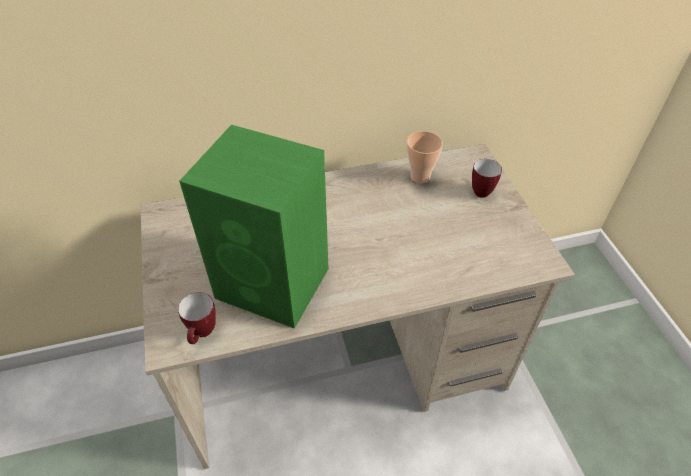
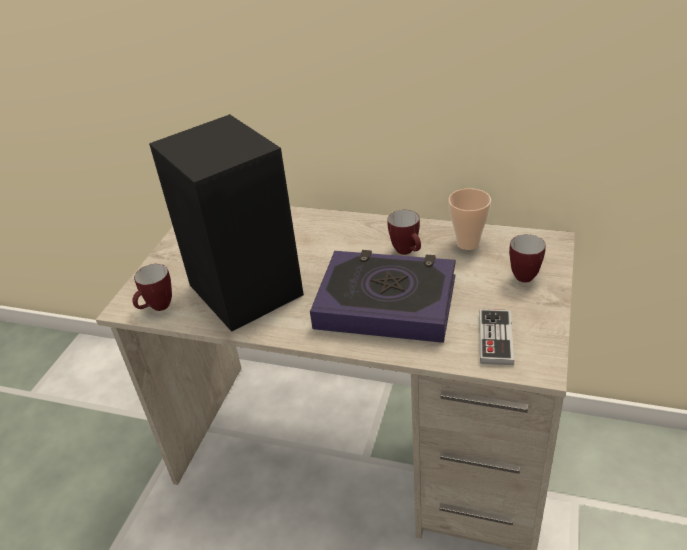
camera: 35 degrees right, 10 degrees down
(275, 284) = (247, 291): green speaker -> black speaker
(381, 199) = (407, 252): none -> mug
(401, 251) = (386, 302): none -> book
(501, 251) = (495, 338): none -> game controller

